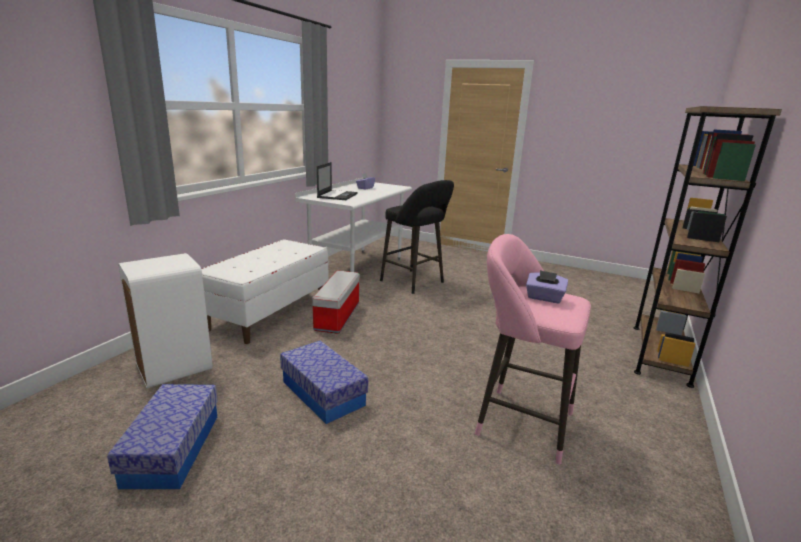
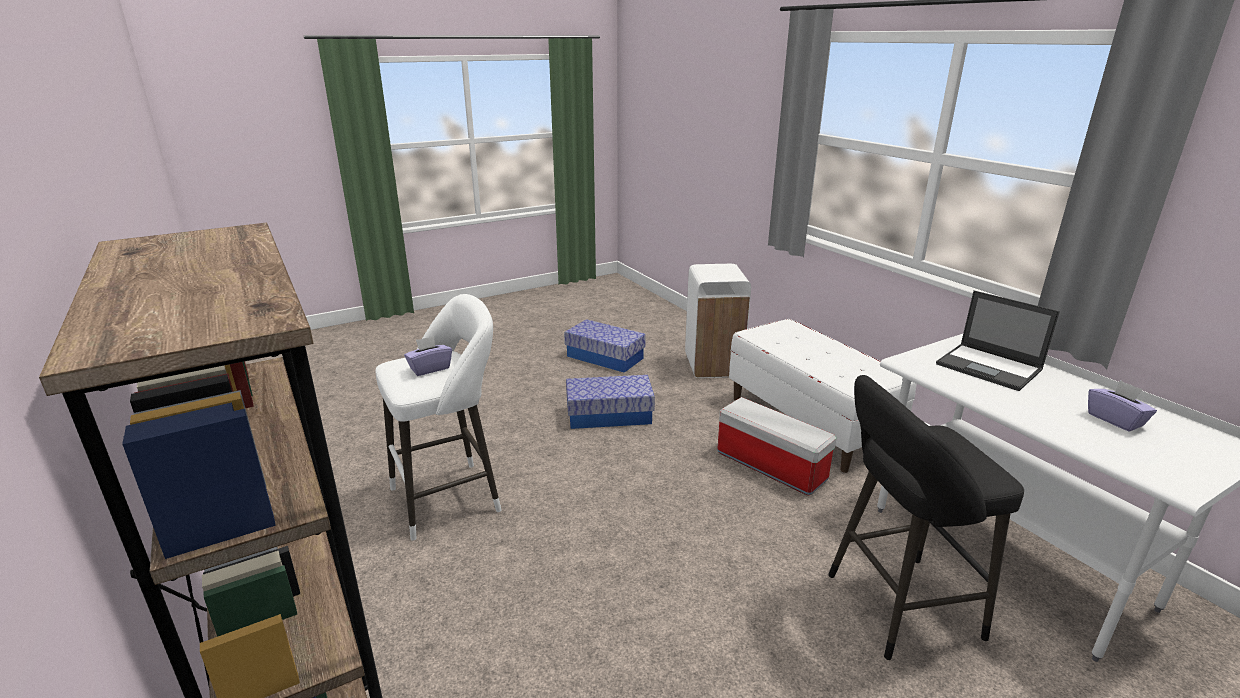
camera: 125 degrees right, 5 degrees up
(518, 421) = (452, 497): pink stool -> white stool

